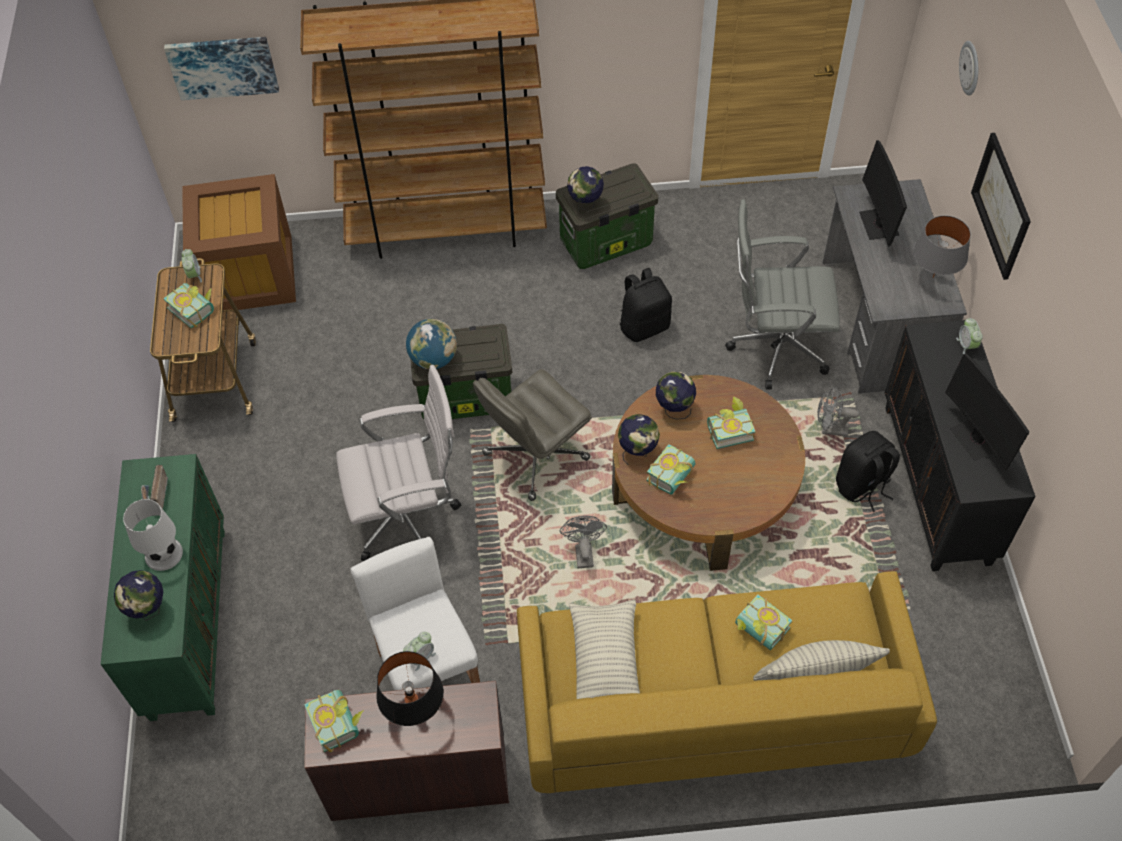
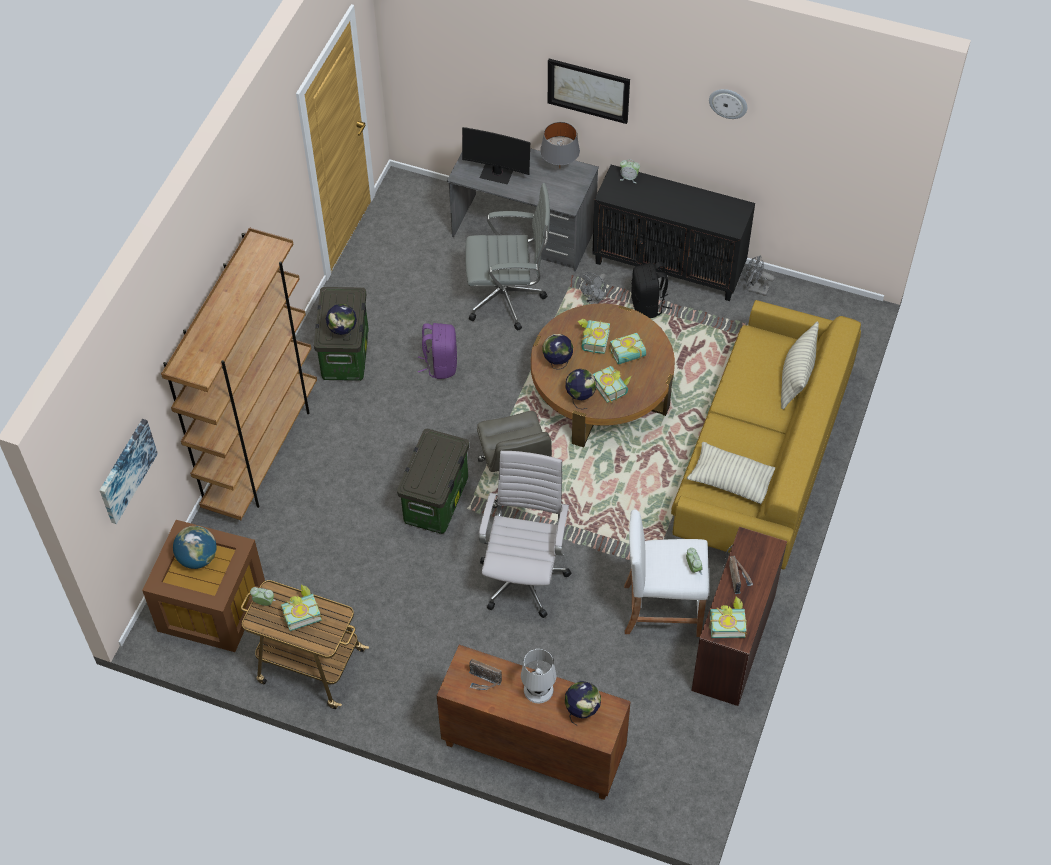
camera: 65 degrees left, 0 degrees up
(187, 621) = (532, 750): green cabinet -> brown cabinet
(414, 711) = (739, 578): black table lamp -> radio
(433, 359) = (431, 483): globe -> globe (198, 558)
(583, 552) = (611, 481): grey fan -> grey fan (754, 289)
(644, 326) = (440, 364): black backpack -> purple backpack
(758, 632) = (753, 391): book -> book (628, 357)
(774, 348) = (508, 299): grey office chair -> grey office chair turned 120 degrees counterclockwise
(970, 68) = (486, 41): wall clock -> wall clock (728, 103)
(976, 439) = (700, 209): monitor -> none

